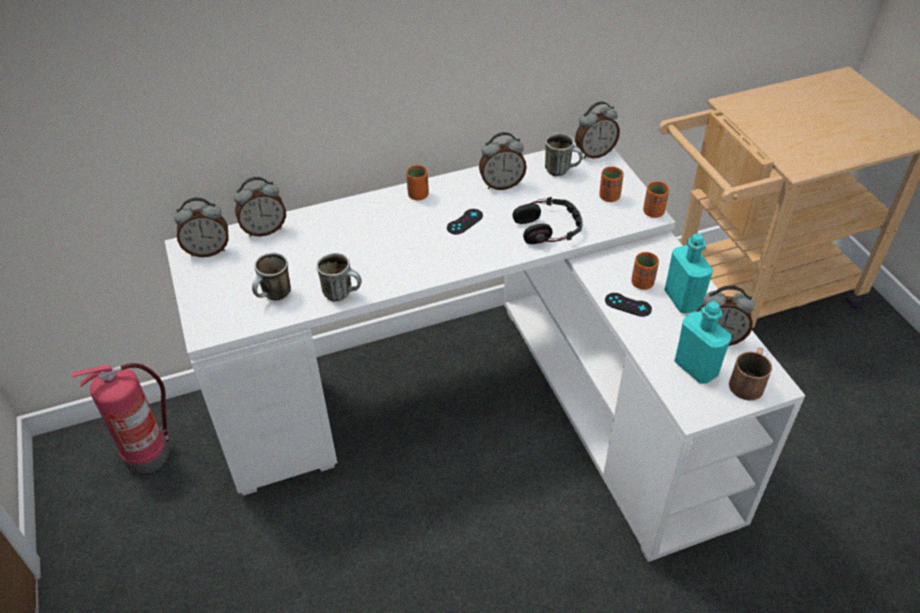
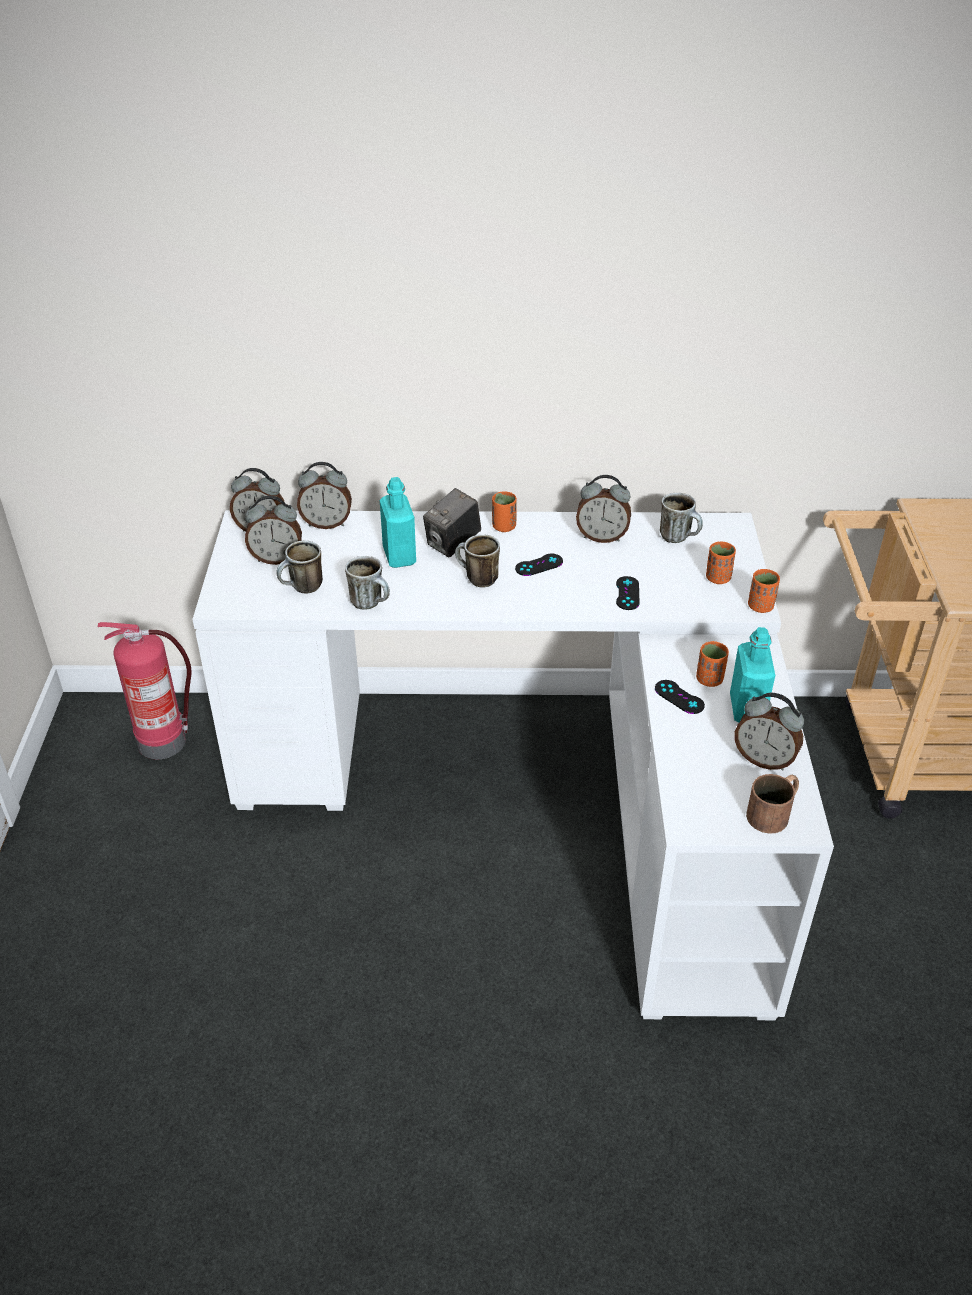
camera: 20 degrees right, 5 degrees down
(384, 221) = (453, 544): none -> camera
(420, 248) = (476, 579): none -> mug
(547, 228) = (627, 593): headphones -> black game controller
(594, 153) = (728, 528): alarm clock -> alarm clock (276, 558)
(696, 368) = (719, 782): turquoise bottle -> turquoise bottle (399, 556)

